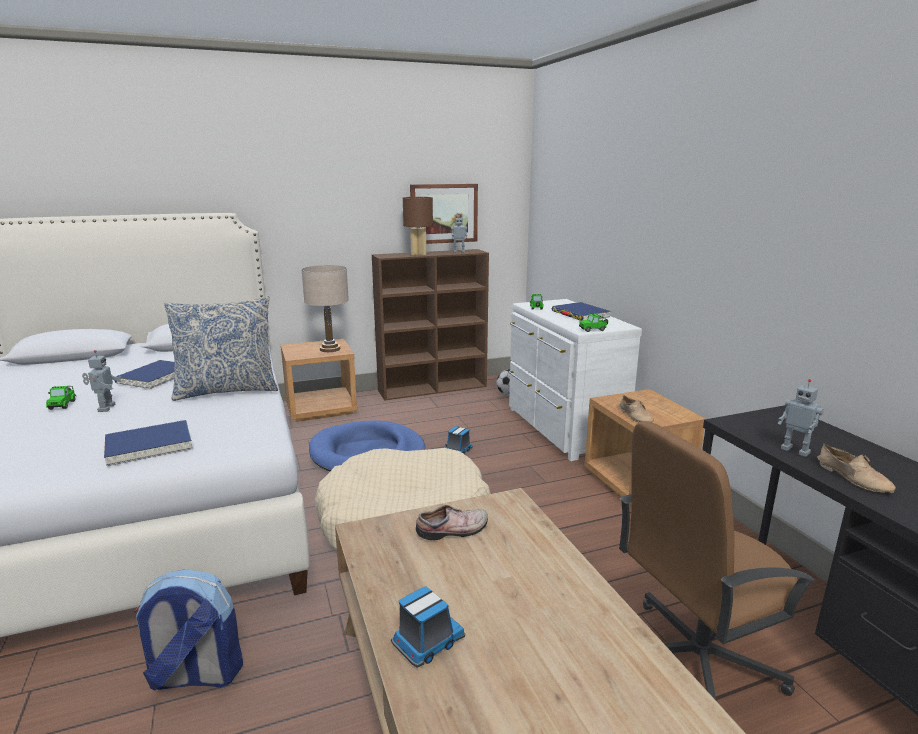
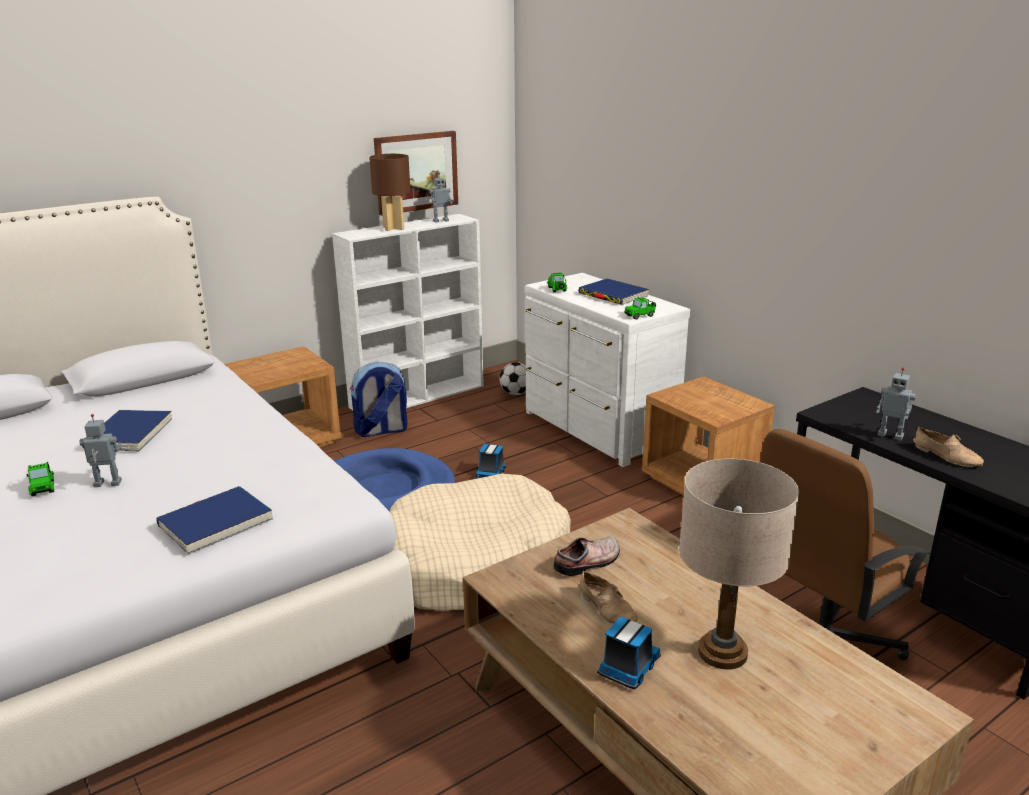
camera: 15 degrees left, 5 degrees up
(105, 408) = (107, 484): toy robot -> toy robot turned 75 degrees counterclockwise
(195, 676) = (341, 762): backpack -> backpack (381, 431)
(227, 390) = (243, 440): pillow -> none
(330, 349) = (298, 363): beige table lamp -> beige table lamp (723, 652)
(433, 388) = (419, 396): brown bookcase -> white bookcase
(636, 416) = (705, 411): beige shoe -> beige shoe (608, 607)

